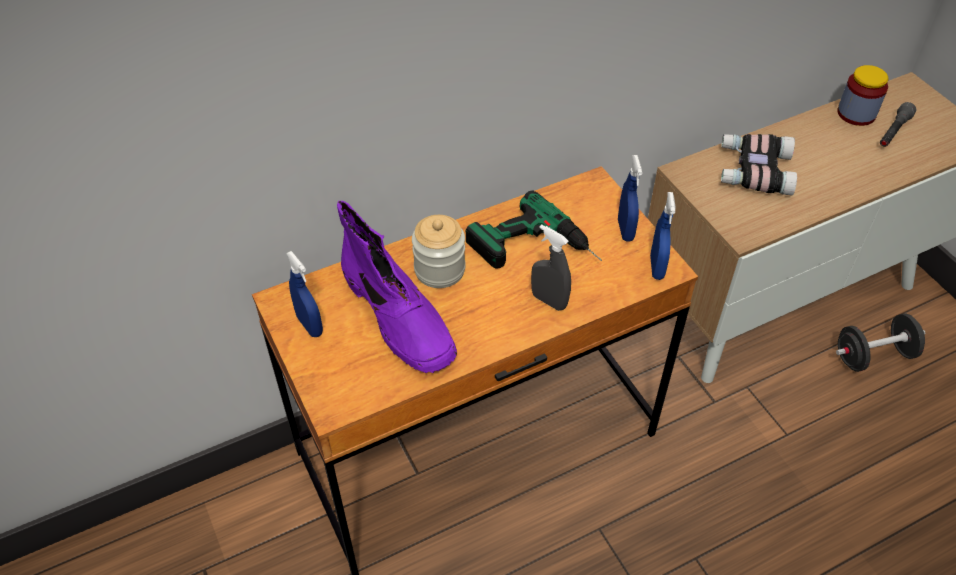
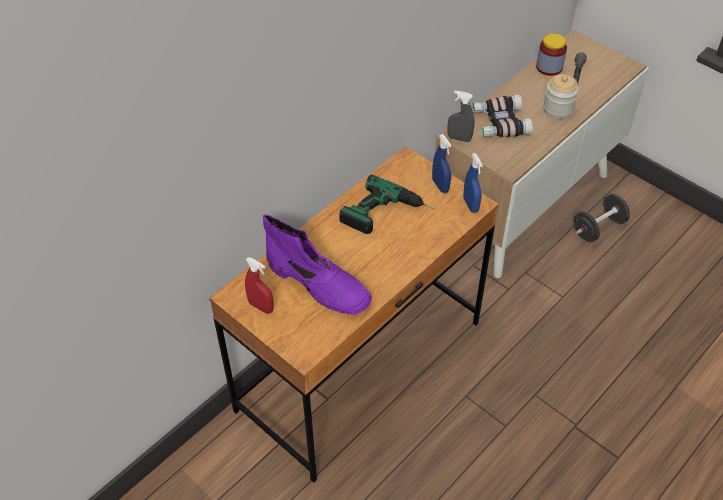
camera: 20 degrees left, 0 degrees up
(309, 325) = (261, 307): blue spray bottle -> red spray bottle
(439, 270) = (330, 245): jar -> jar (558, 109)
(549, 301) = (412, 245): grey spray bottle -> grey spray bottle (459, 138)

